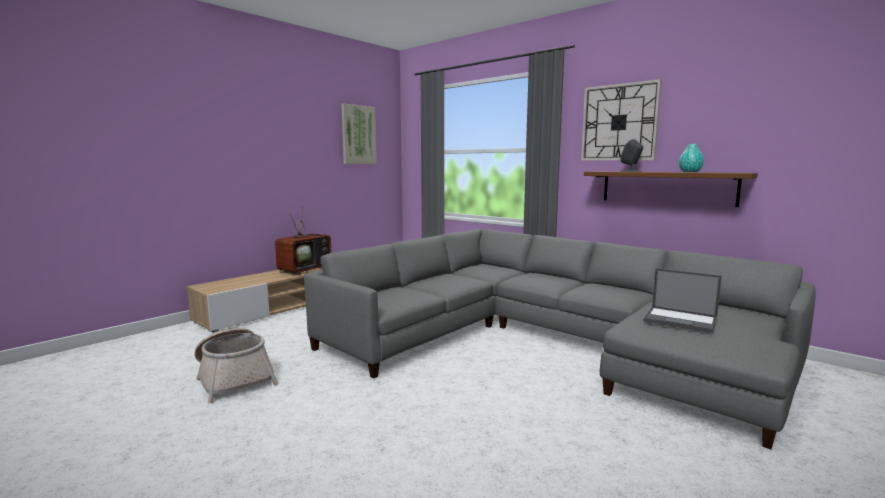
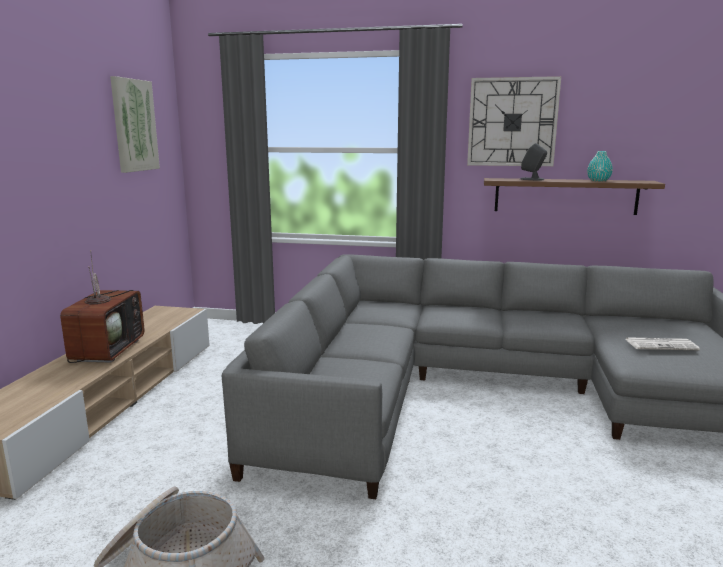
camera: 30 degrees left, 5 degrees up
(681, 320) = (661, 345): laptop -> newspaper

